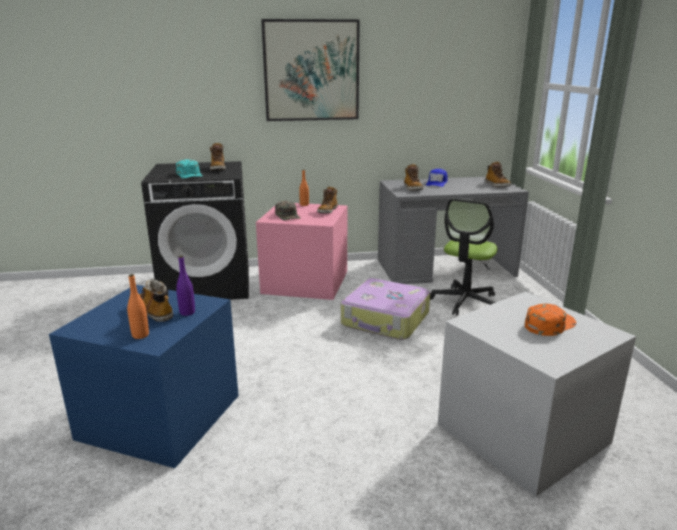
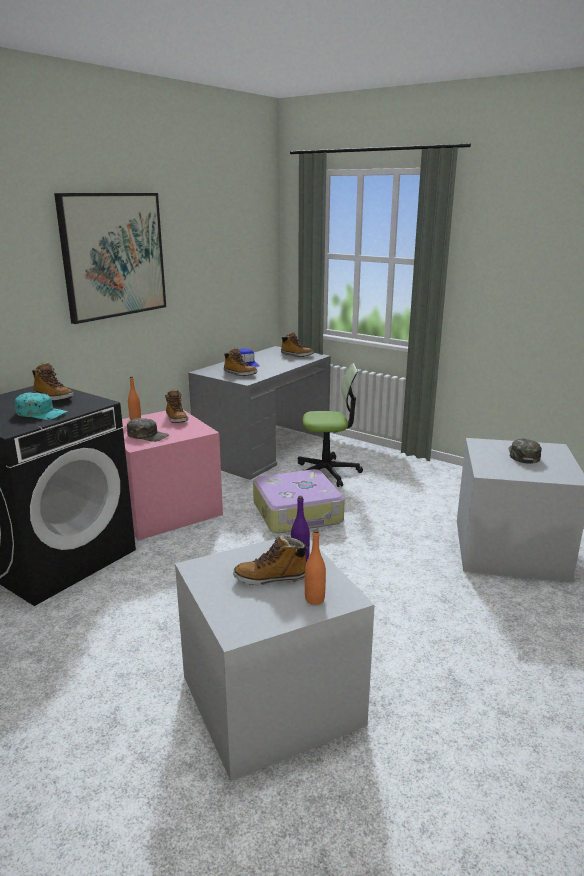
camera: 45 degrees left, 0 degrees up
(160, 415) = (268, 699): blue storage box -> grey storage box
(465, 301) = (327, 472): office chair -> office chair turned 75 degrees counterclockwise
(549, 325) = (523, 455): orange cap -> green cap

